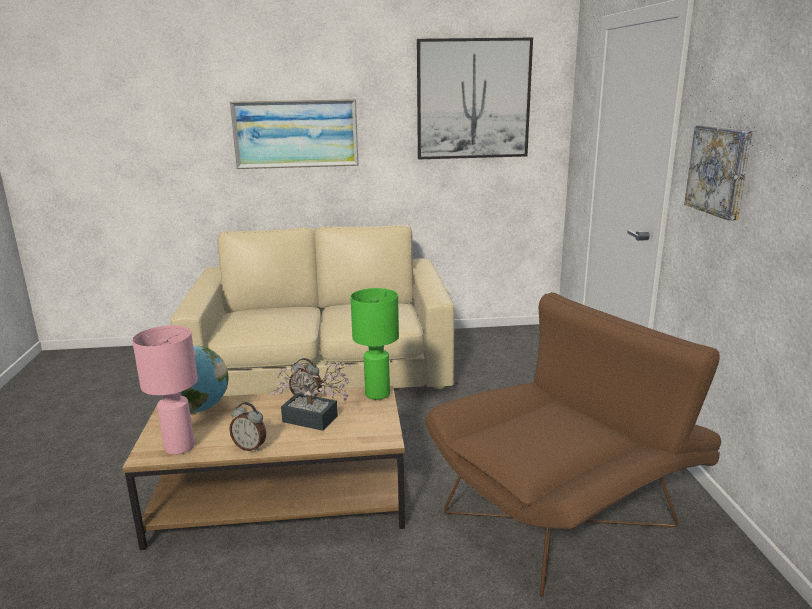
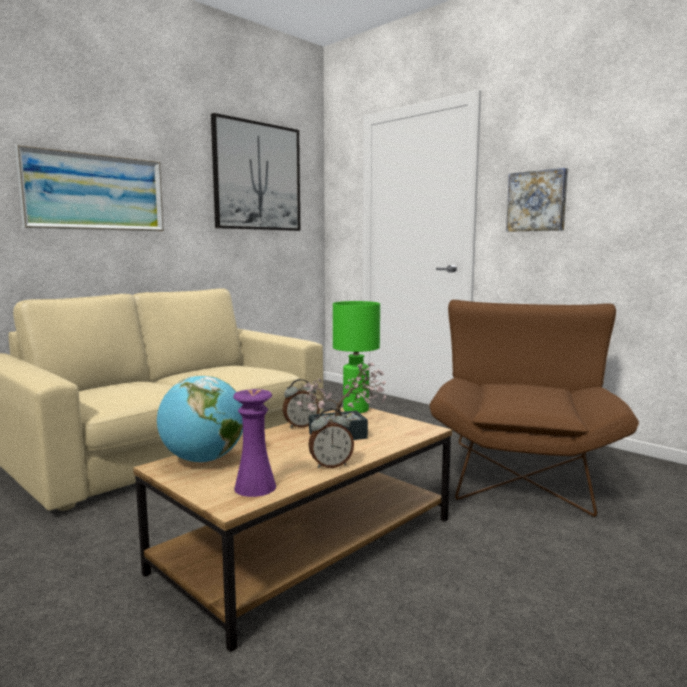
camera: 40 degrees left, 10 degrees down
(179, 447) = (255, 487): pink table lamp -> purple vase

